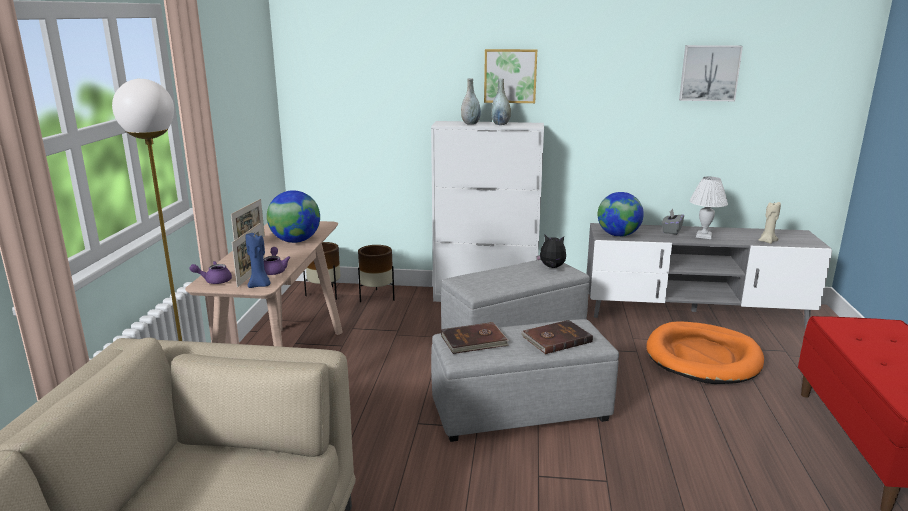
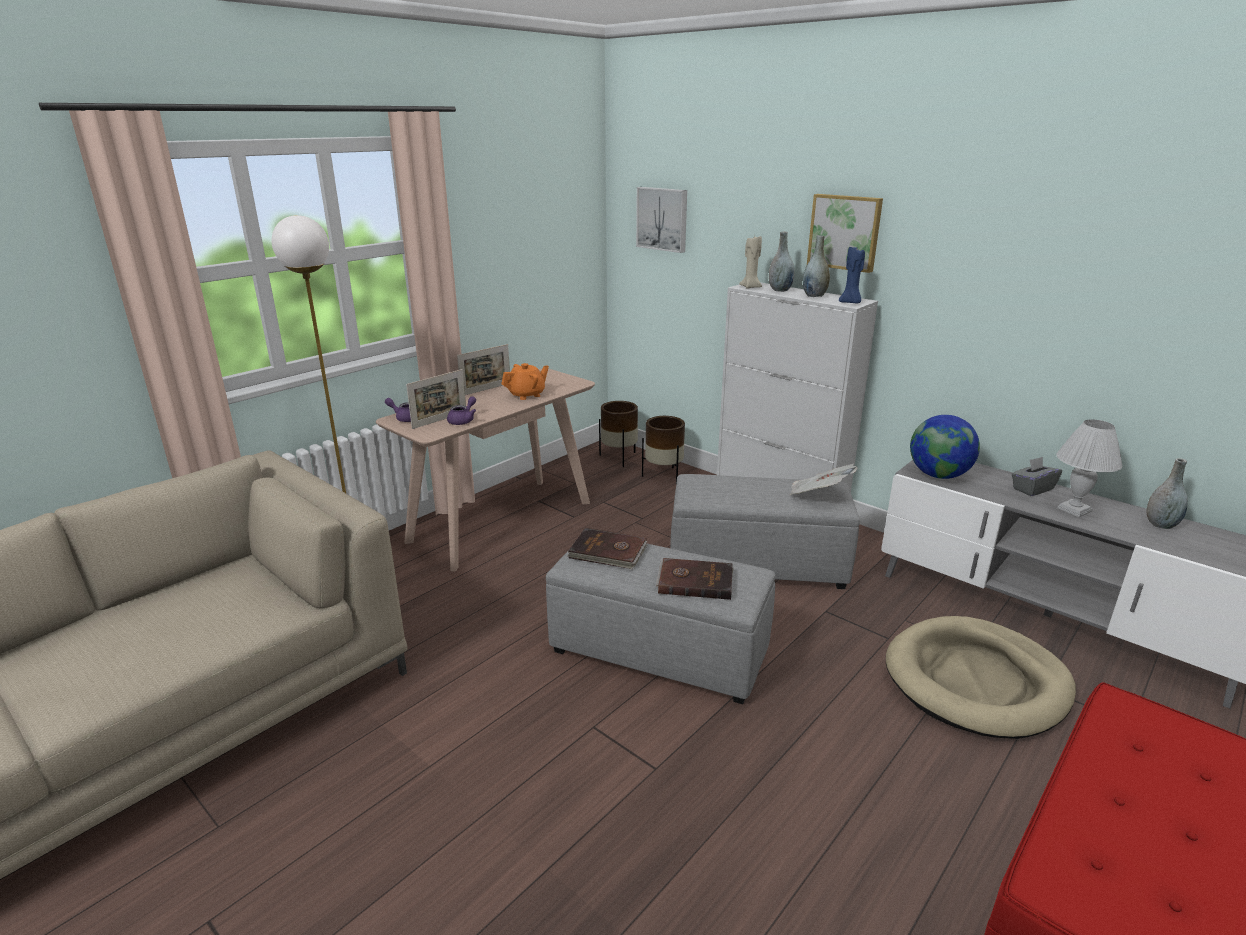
camera: 35 degrees right, 5 degrees up
(260, 285) = (430, 432): blue candle -> blue candle (850, 302)
(295, 241) = (527, 395): globe -> orange teapot
(551, 267) = (818, 495): plush toy -> newspaper
(703, 357) = (976, 681): orange dog bed -> beige dog bed
(709, 73) = (1147, 254): picture -> picture (663, 219)
(746, 233) = (1160, 525): none -> grey vase
(767, 241) = (1178, 546): beige candle -> beige candle (750, 287)

